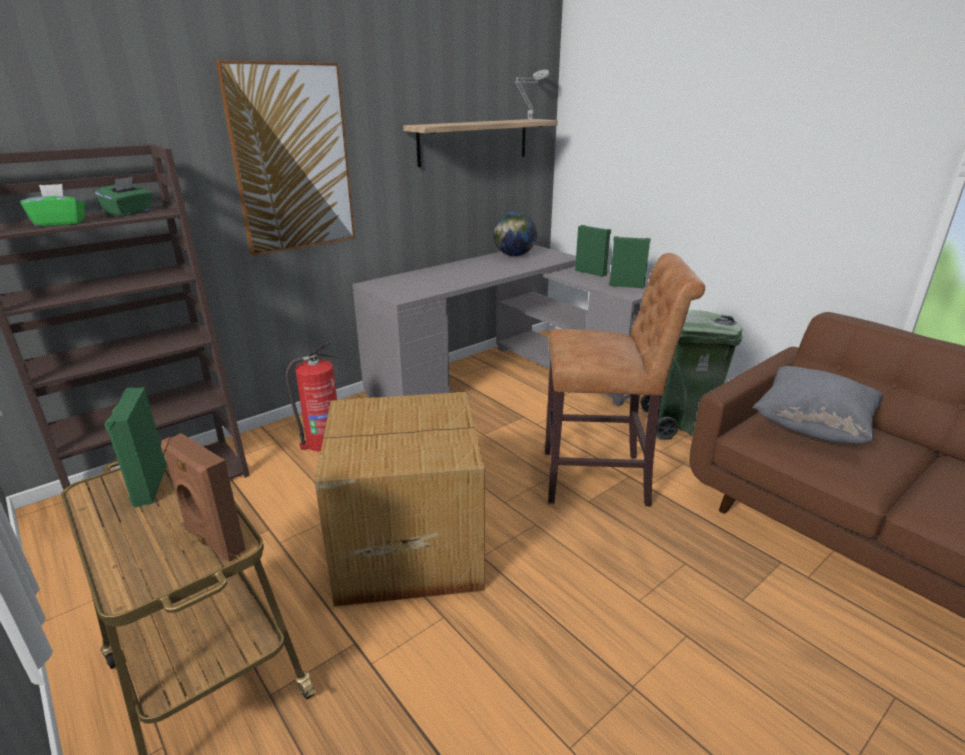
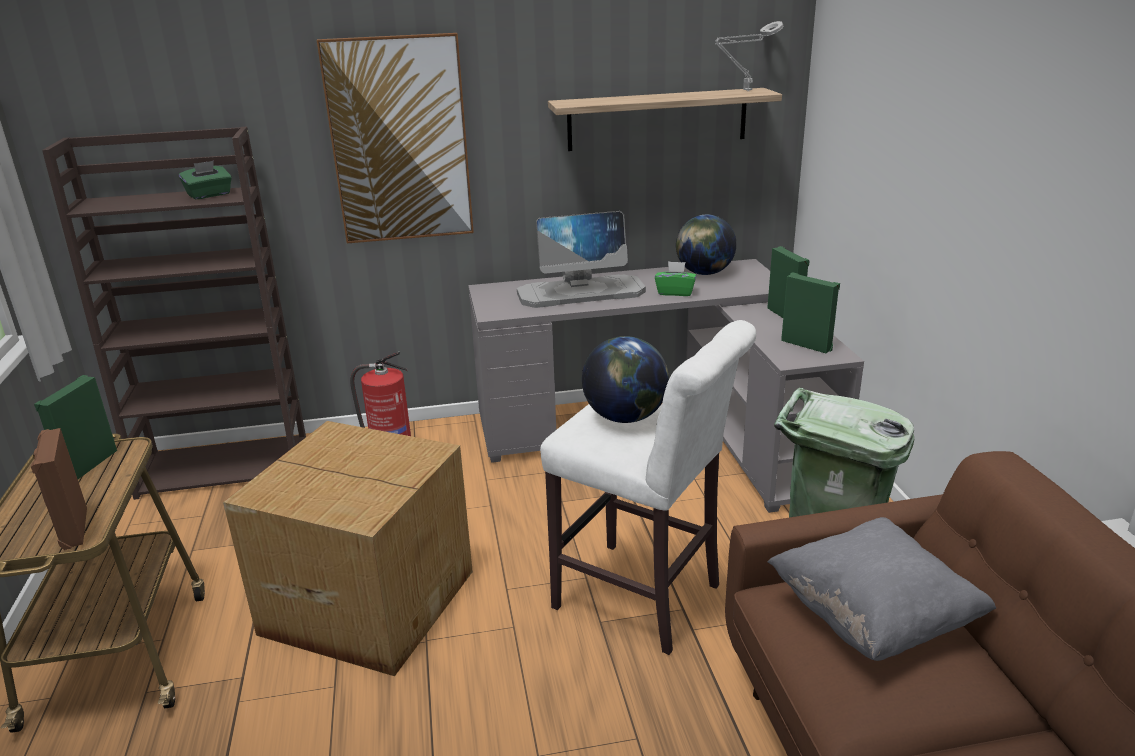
camera: 30 degrees right, 0 degrees up
(60, 223) = (143, 203): green tissue box -> green tissue box (675, 292)
(448, 276) = (582, 292): none -> monitor
(595, 339) = (625, 417): none -> globe
(601, 478) = (645, 600): brown stool -> white stool

